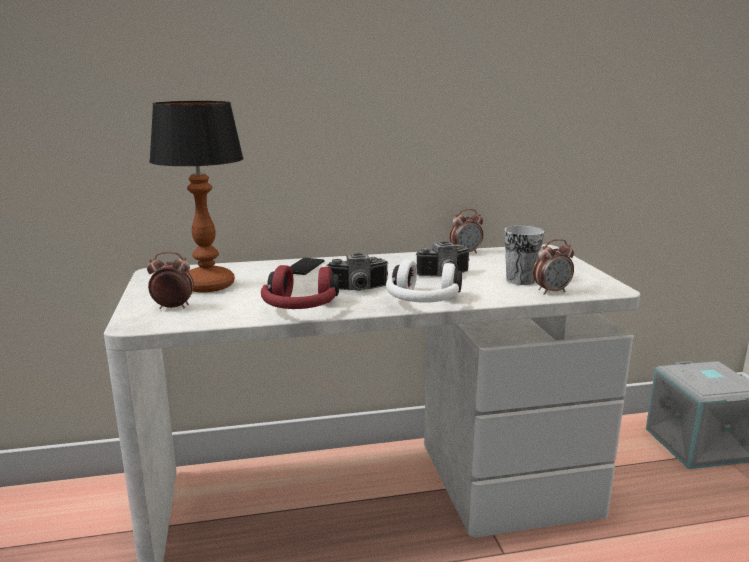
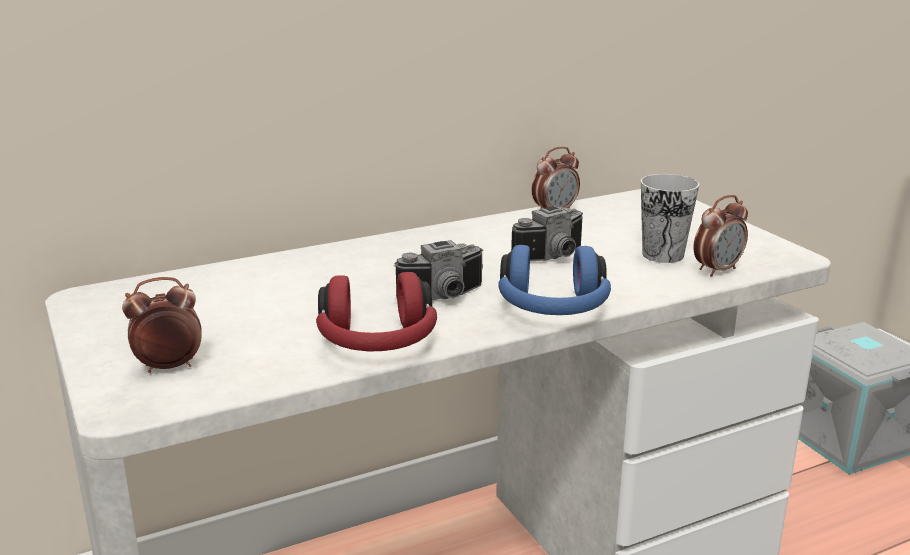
camera: 15 degrees left, 5 degrees up
(209, 285) = (198, 315): table lamp -> none
(304, 267) = (331, 262): phone -> none
(422, 302) = (553, 309): white headphones -> blue headphones

